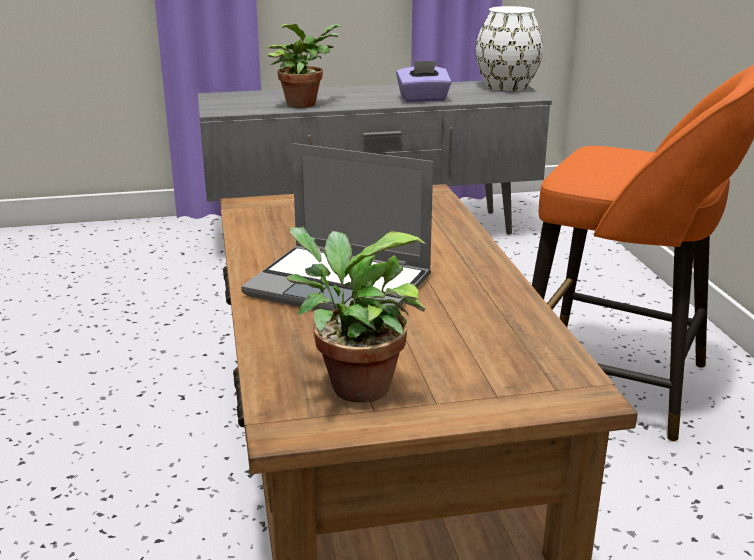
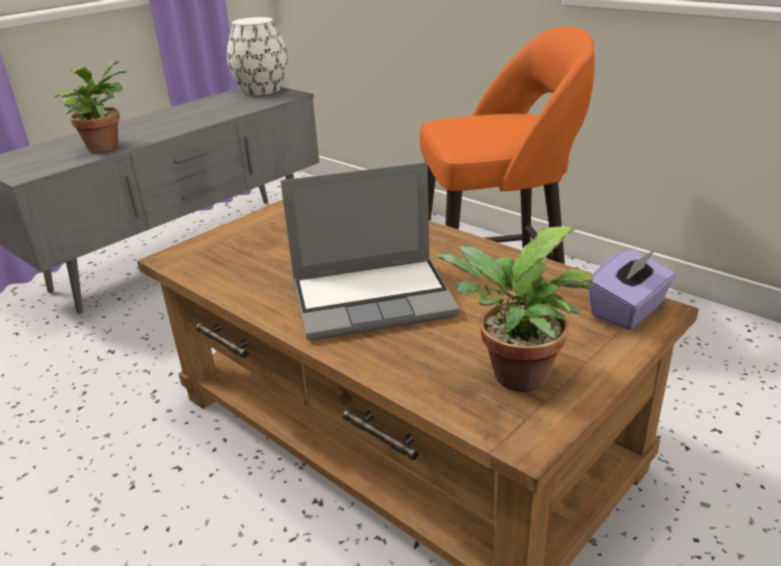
camera: 35 degrees left, 5 degrees up
(423, 99) = (210, 116): purple tissue box -> purple tissue box (628, 310)

